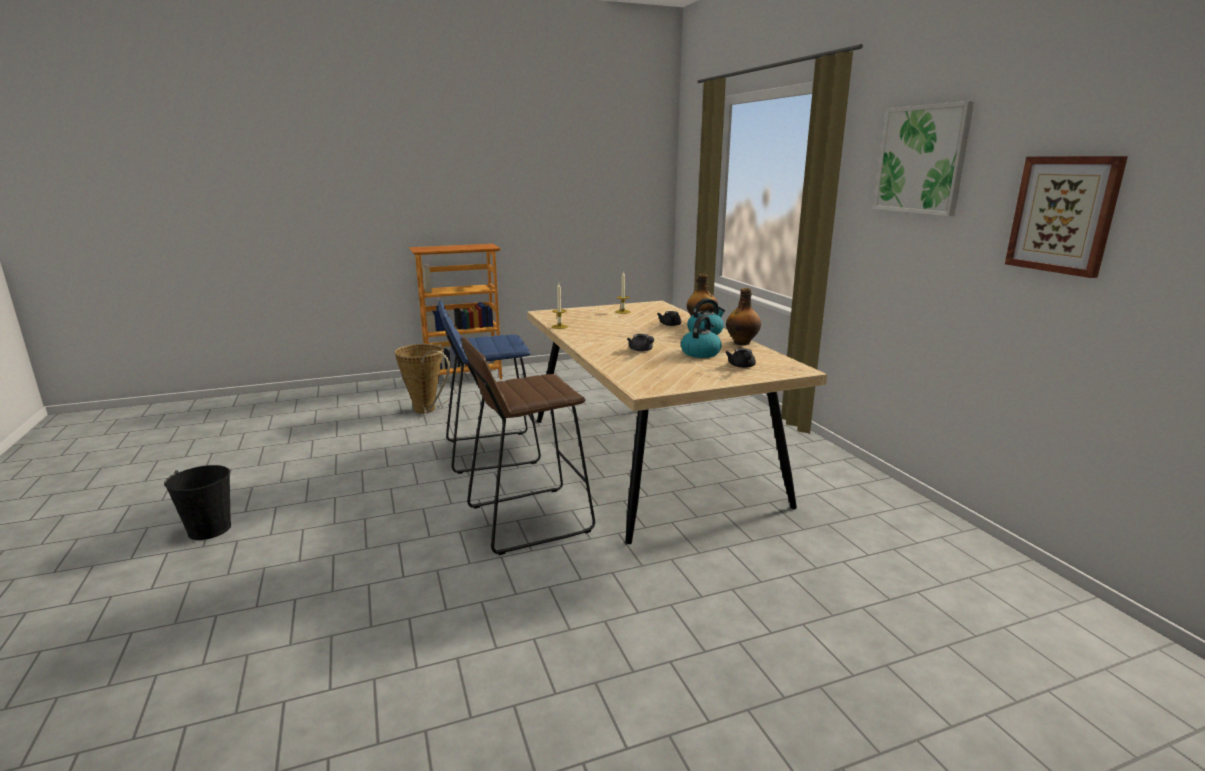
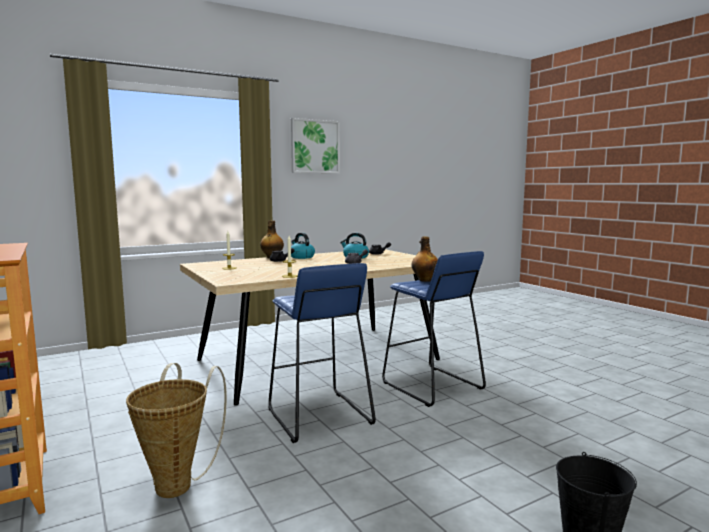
camera: 100 degrees left, 10 degrees down
(528, 519) = (432, 386): brown stool -> blue stool
(742, 343) = (327, 253): bottle -> bottle (425, 280)
(1064, 214) = (381, 169): picture -> none

